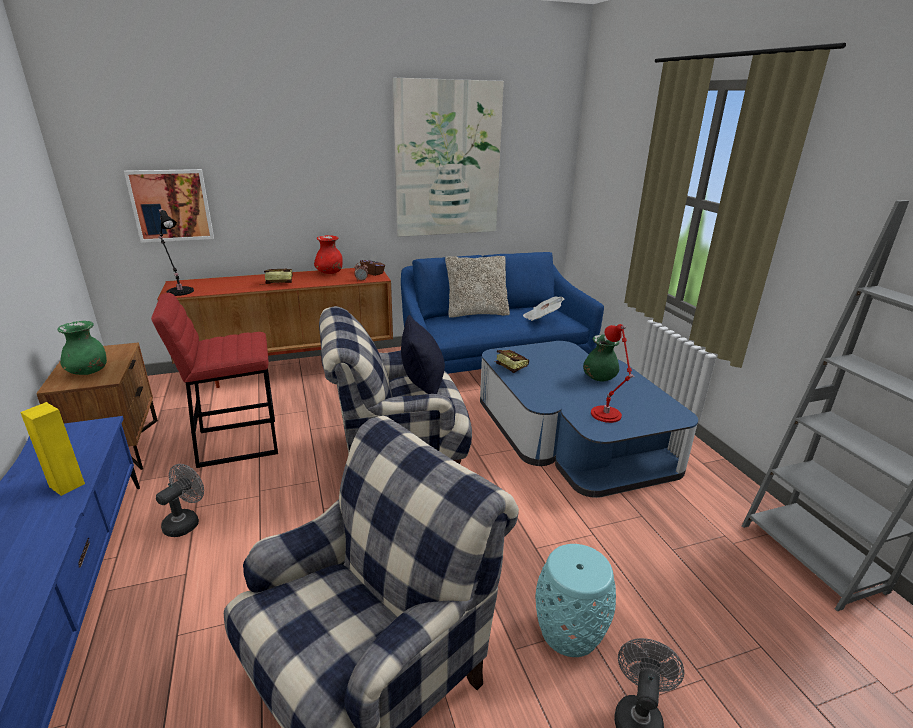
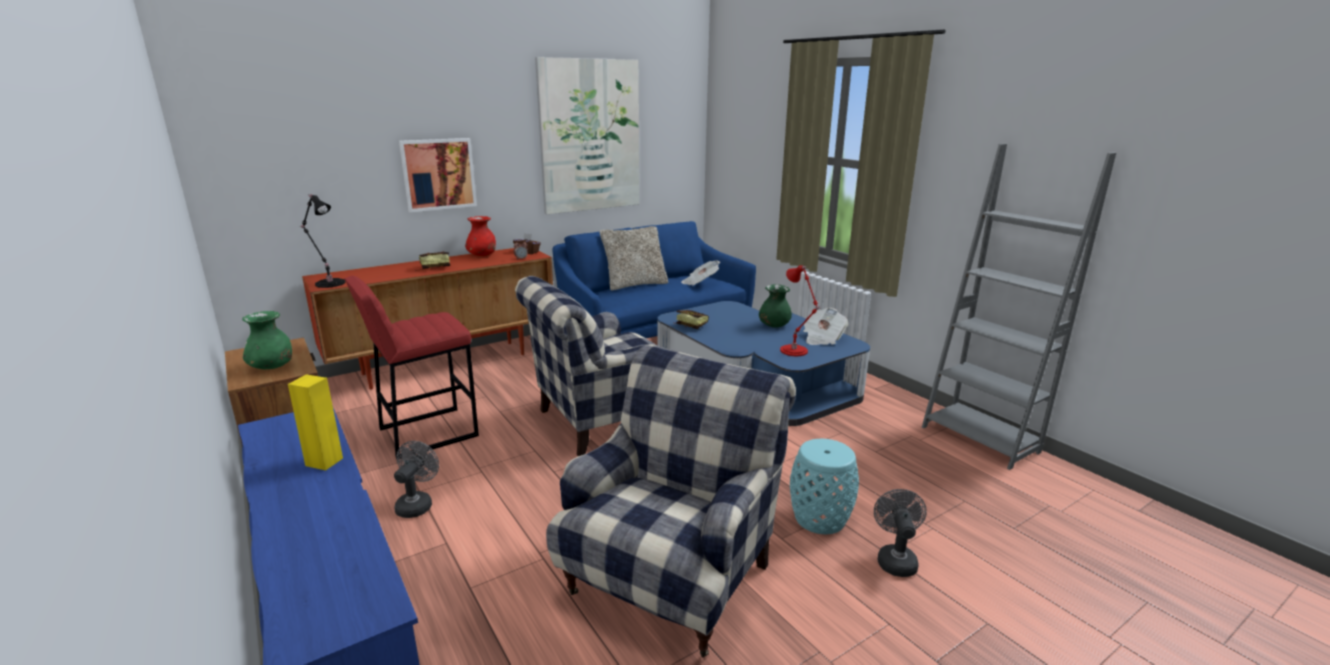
camera: 15 degrees left, 5 degrees down
(171, 205) = (309, 192): picture -> picture (438, 174)
(423, 384) = (625, 344): black pillow -> none
(646, 402) = (822, 338): none -> newspaper

